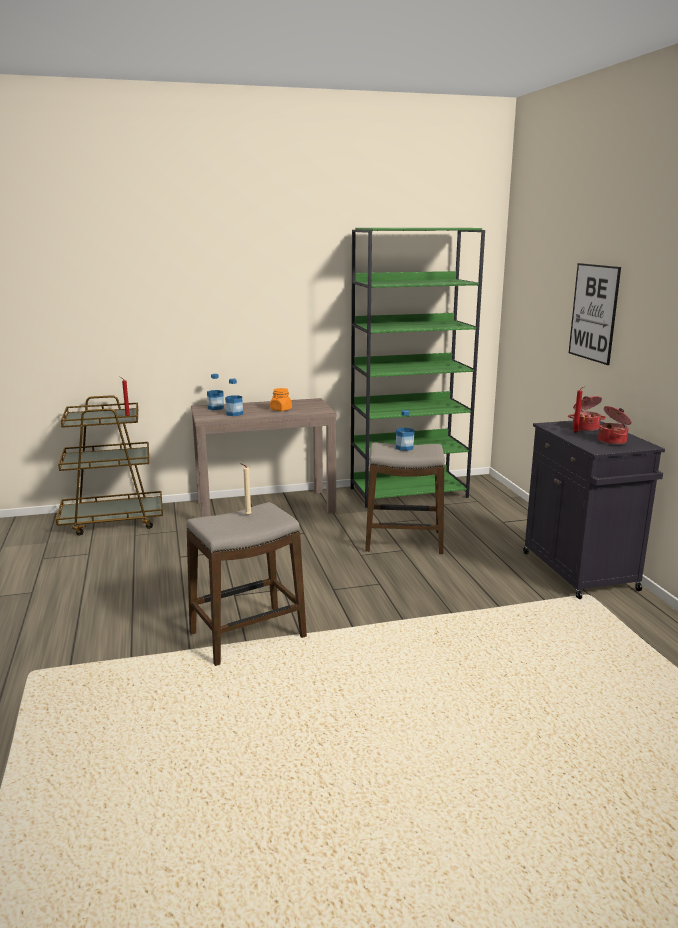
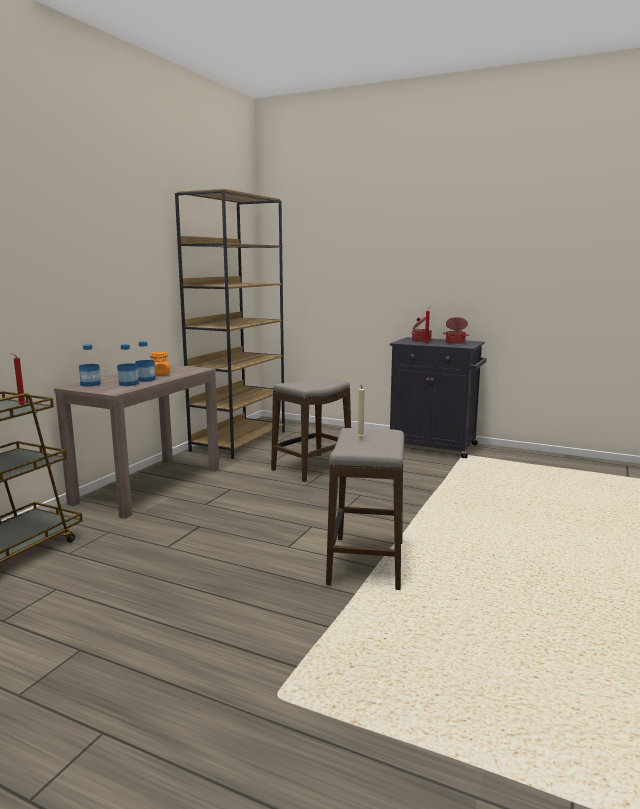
camera: 50 degrees left, 5 degrees down
(404, 448) = (306, 382): bottle -> bottle (146, 380)
(409, 492) = (239, 441): green bookcase -> brown bookcase
(594, 312) = (387, 261): picture -> none

